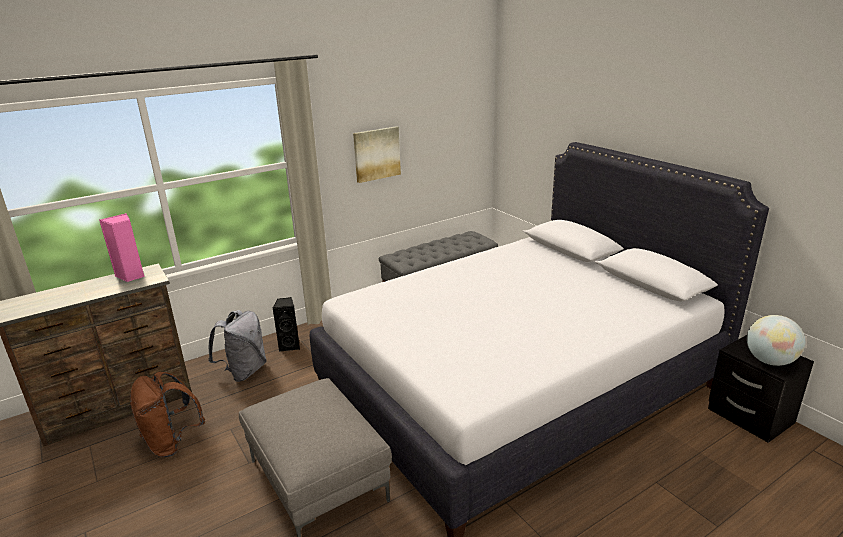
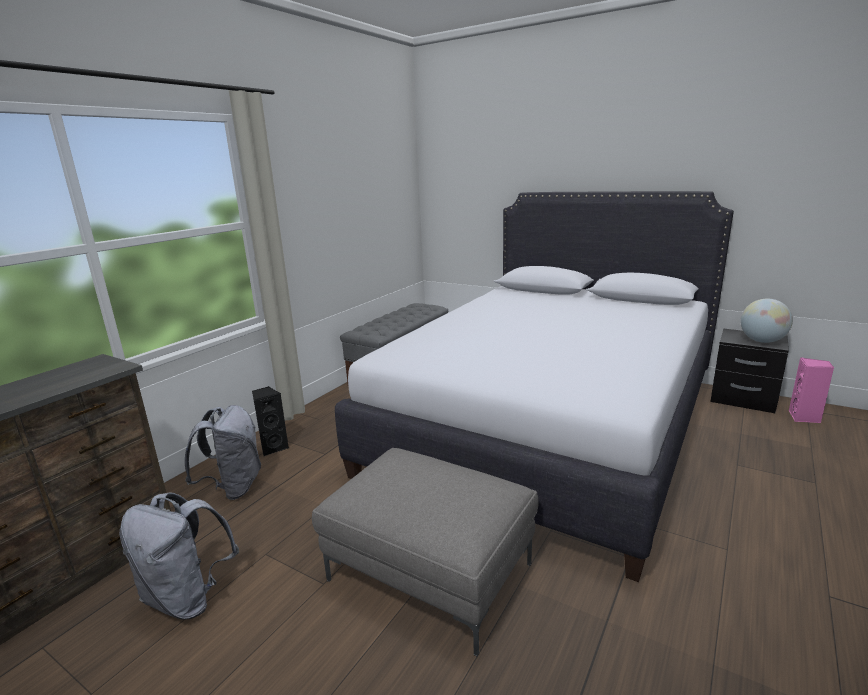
camera: 25 degrees left, 5 degrees down
(131, 276) = (71, 371): pink speaker -> pink speaker (804, 417)
(172, 443) = (189, 597): brown backpack -> grey backpack
(376, 154) = (329, 218): picture -> none

